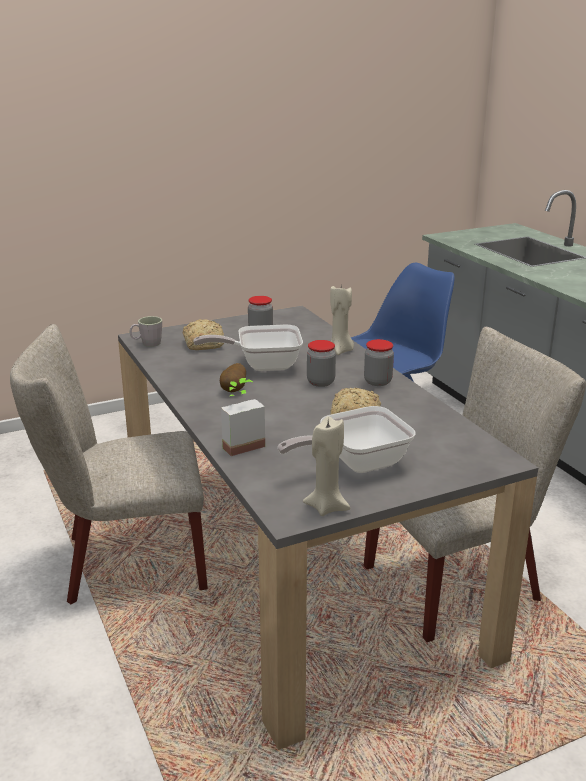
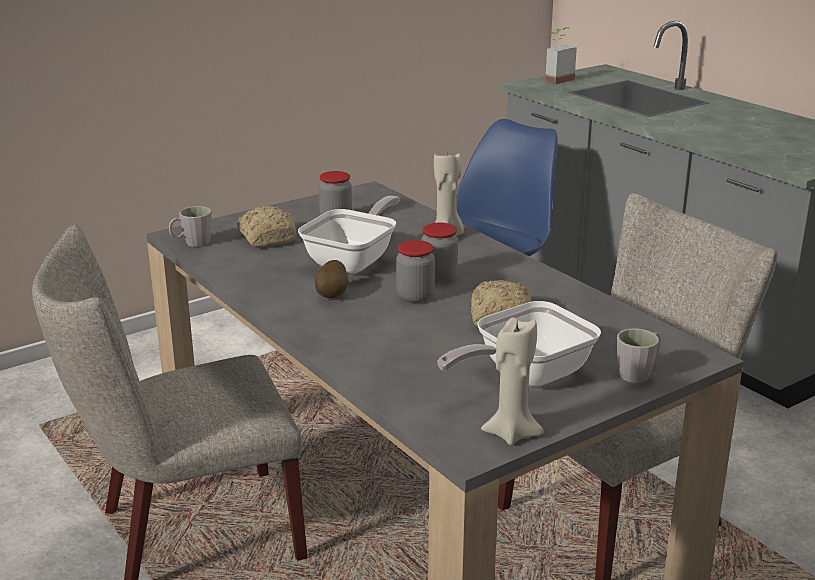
camera: 10 degrees left, 0 degrees up
(240, 444) = (369, 363): potted plant -> potted plant (555, 79)
(262, 365) = (355, 260): frying pan -> frying pan turned 135 degrees clockwise
(377, 381) = (509, 271): jar -> jar (415, 296)
(447, 469) = (638, 372): none -> grey mug

